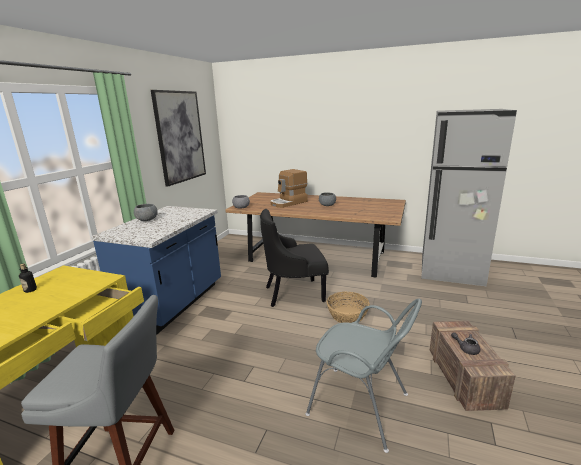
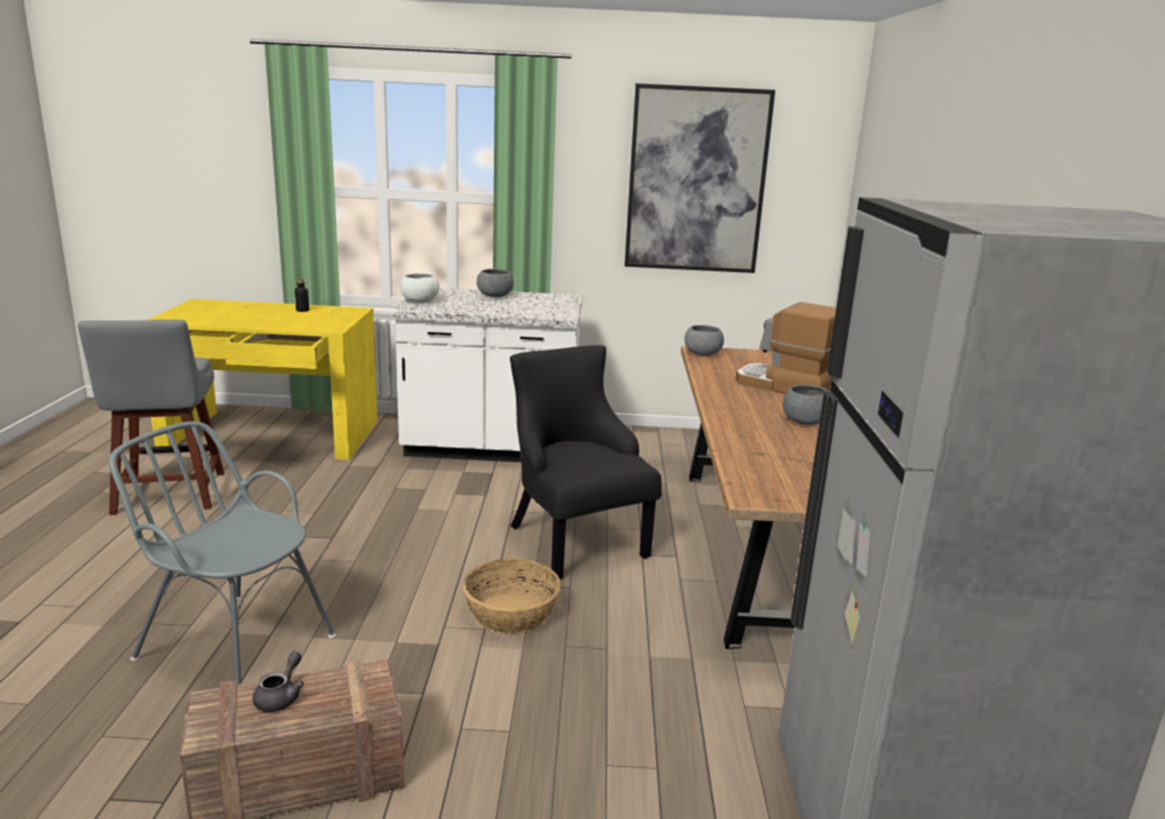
camera: 70 degrees right, 0 degrees up
(136, 236) = (420, 301): none -> white bowl
(174, 303) = (491, 448): blue counter -> white counter
(362, 406) = (231, 643): grey chair -> grey chair turned 105 degrees clockwise

